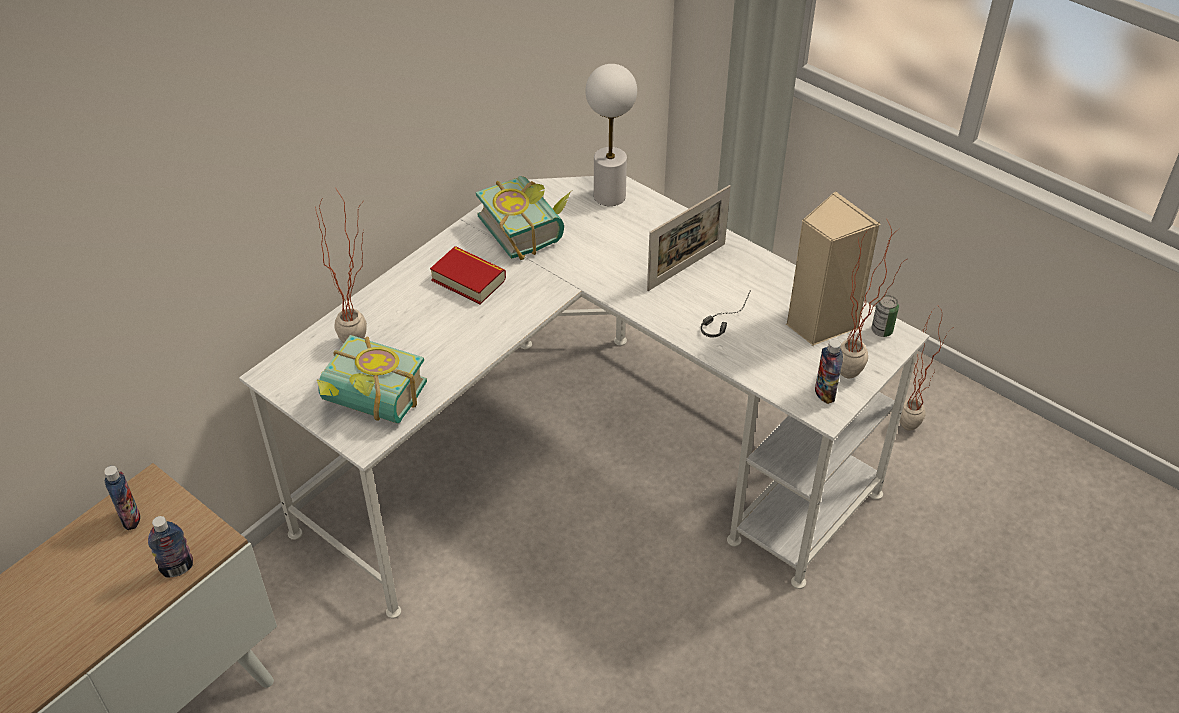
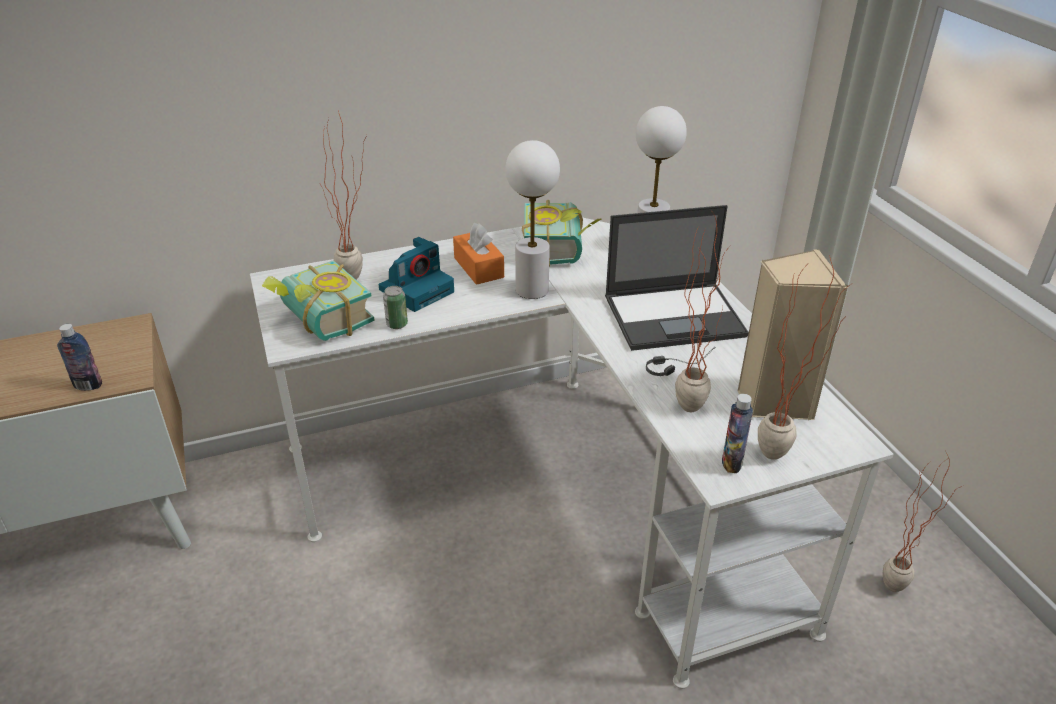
camera: 30 degrees right, 10 degrees down
(131, 518) = (97, 341): bottle -> none
(432, 329) = (417, 290): none -> camera
(468, 280) = (478, 267): book -> orange tissue box
(540, 287) = (531, 290): none -> white table lamp
(686, 267) = (675, 316): picture frame -> laptop
(757, 350) = (690, 401): none -> potted plant
(881, 330) = (839, 431): can -> can (397, 324)

